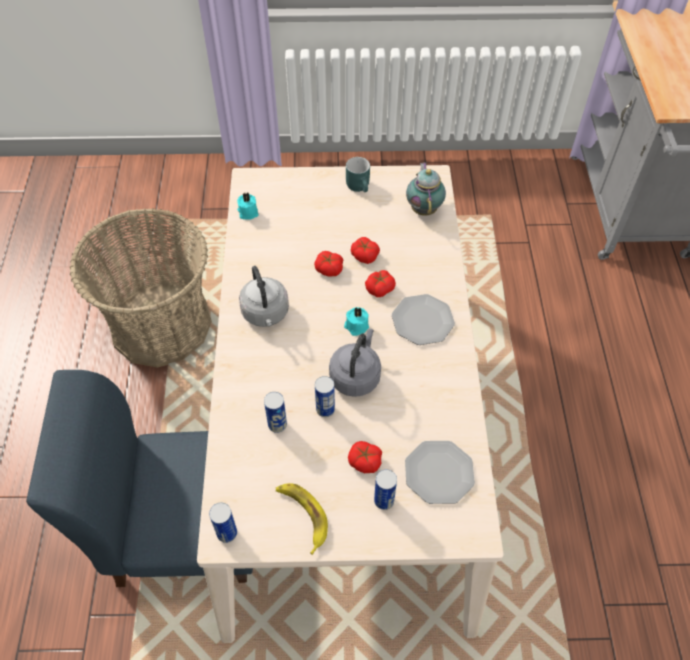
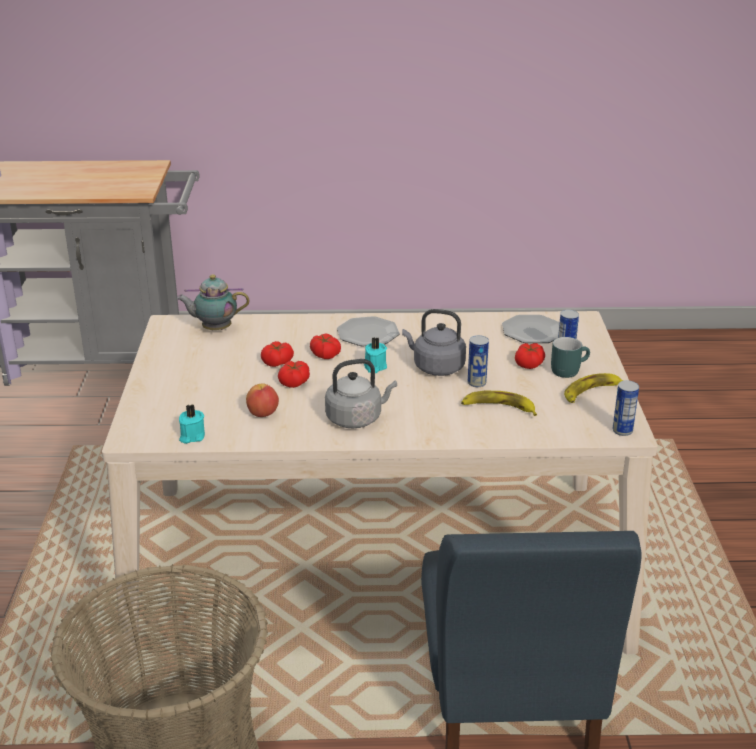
camera: 90 degrees left, 25 degrees down
(277, 252) = (263, 414): none -> apple
(277, 424) = (498, 408): can -> banana
(360, 186) = (169, 363): turquoise mug -> turquoise mug (567, 370)

